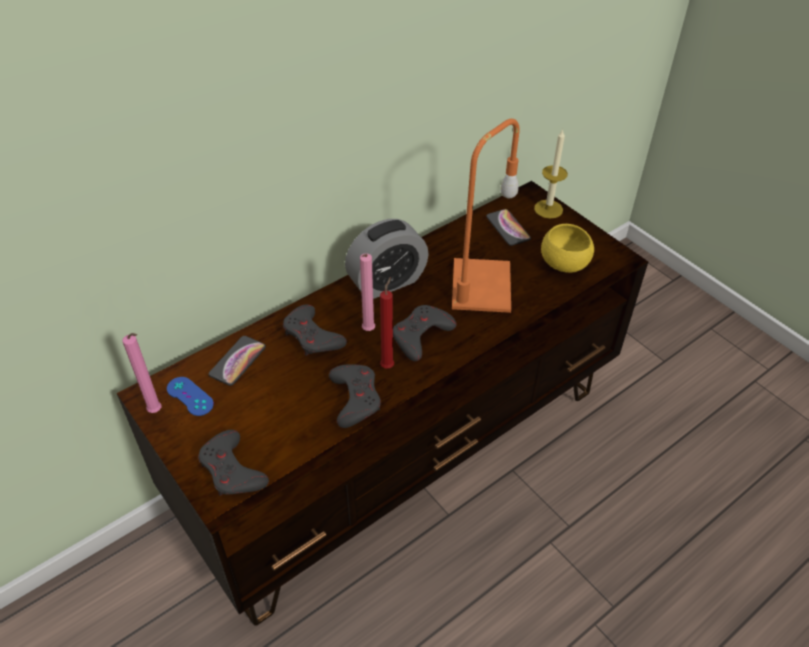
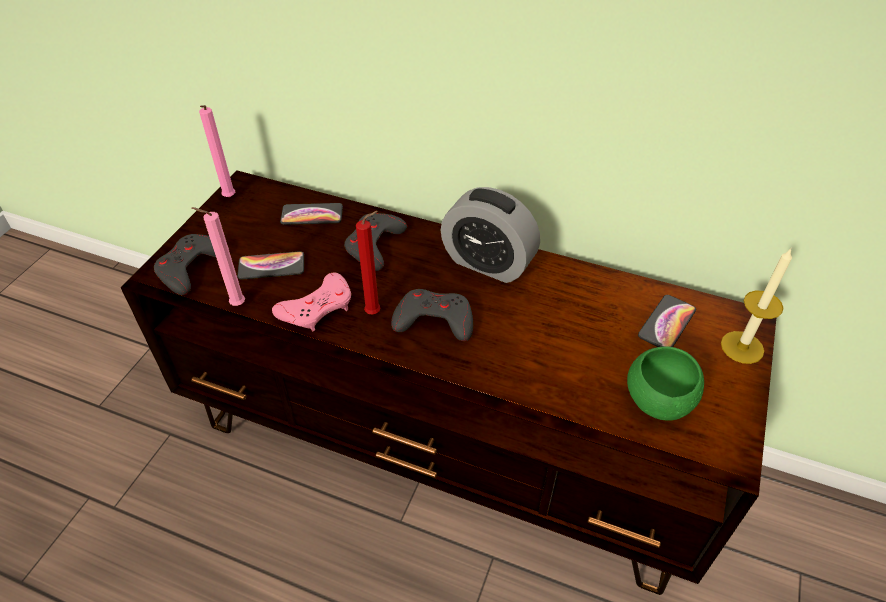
camera: 60 degrees right, 0 degrees up
(190, 396) = (255, 207): blue game controller -> none
(280, 411) = (271, 266): none -> phone
(355, 398) = (317, 308): grey game controller -> pink game controller
(367, 331) = (409, 279): pink candle -> pink candle (235, 305)
(482, 287) = (547, 340): orange table lamp -> none
(563, 264) = (657, 401): yellow bowl -> green bowl

